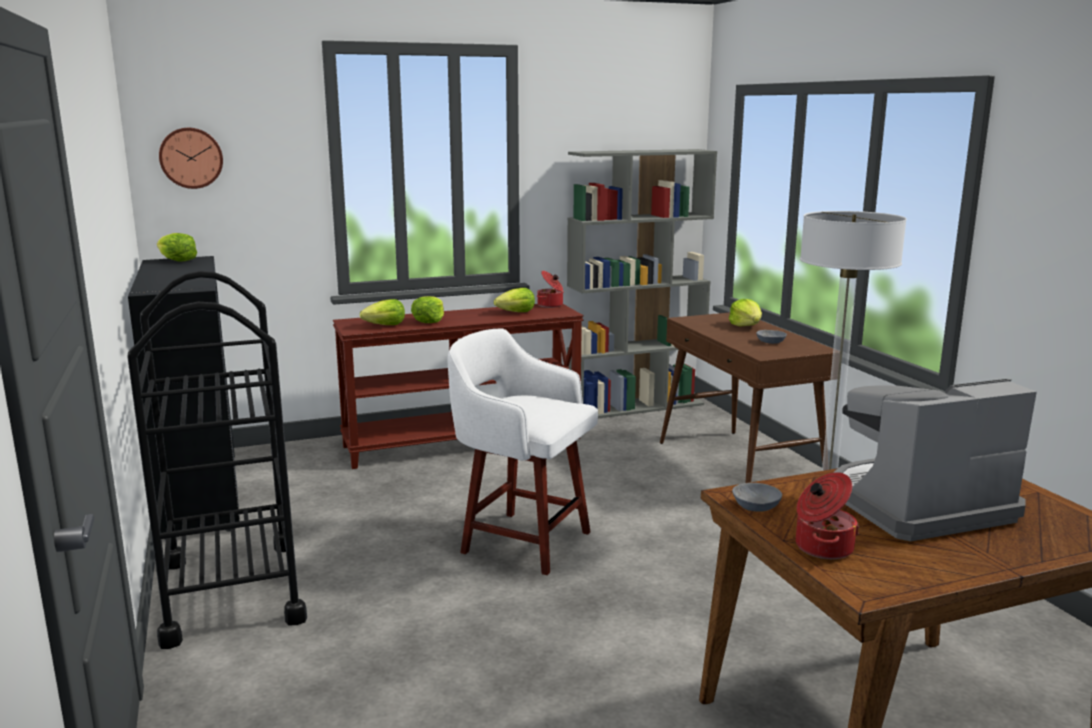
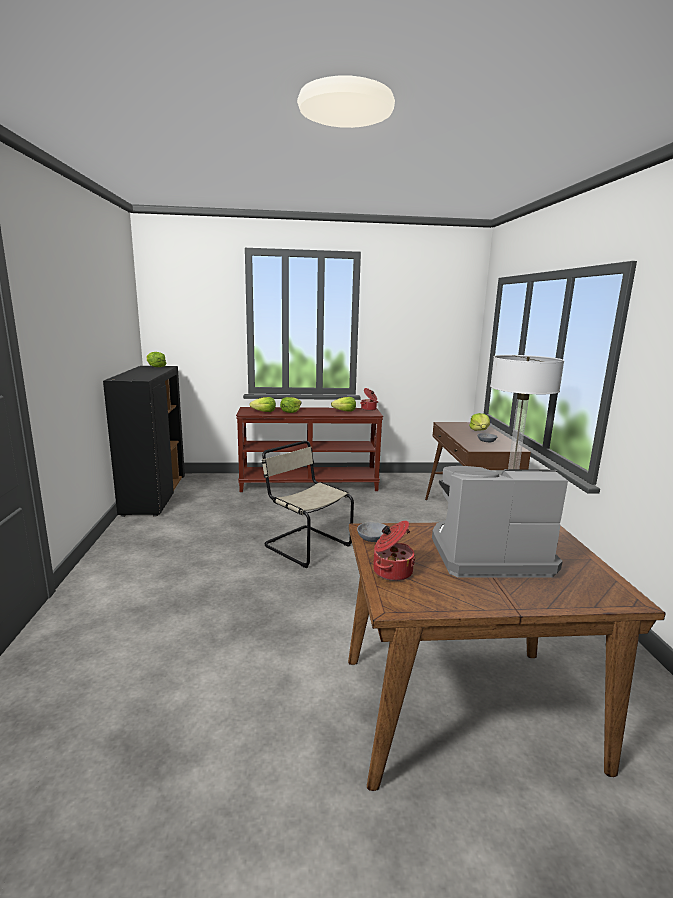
camera: 15 degrees right, 0 degrees up
(191, 158) = (171, 311): wall clock -> none
(232, 591) = (133, 548): black cart -> none
(522, 541) = (305, 545): white stool -> beige chair
(635, 406) = (424, 476): grey bookcase -> none

